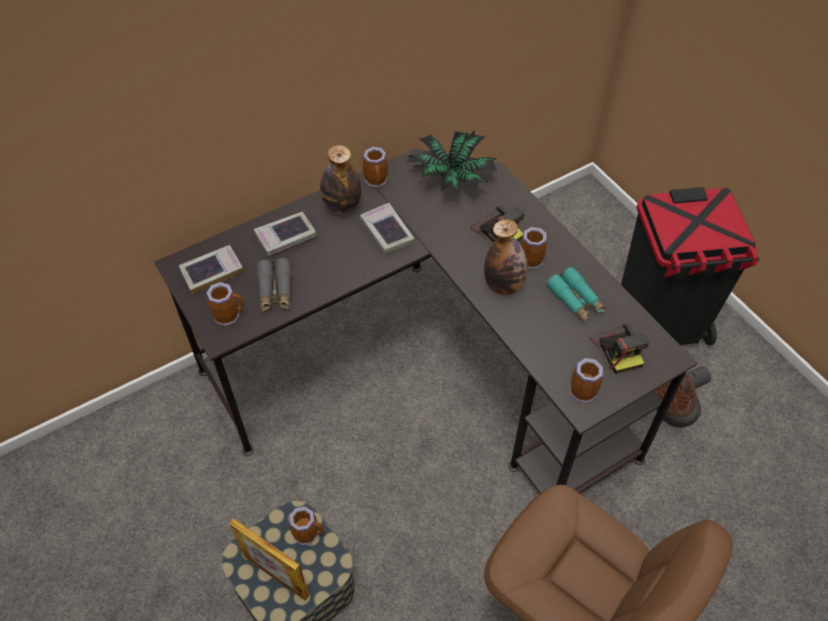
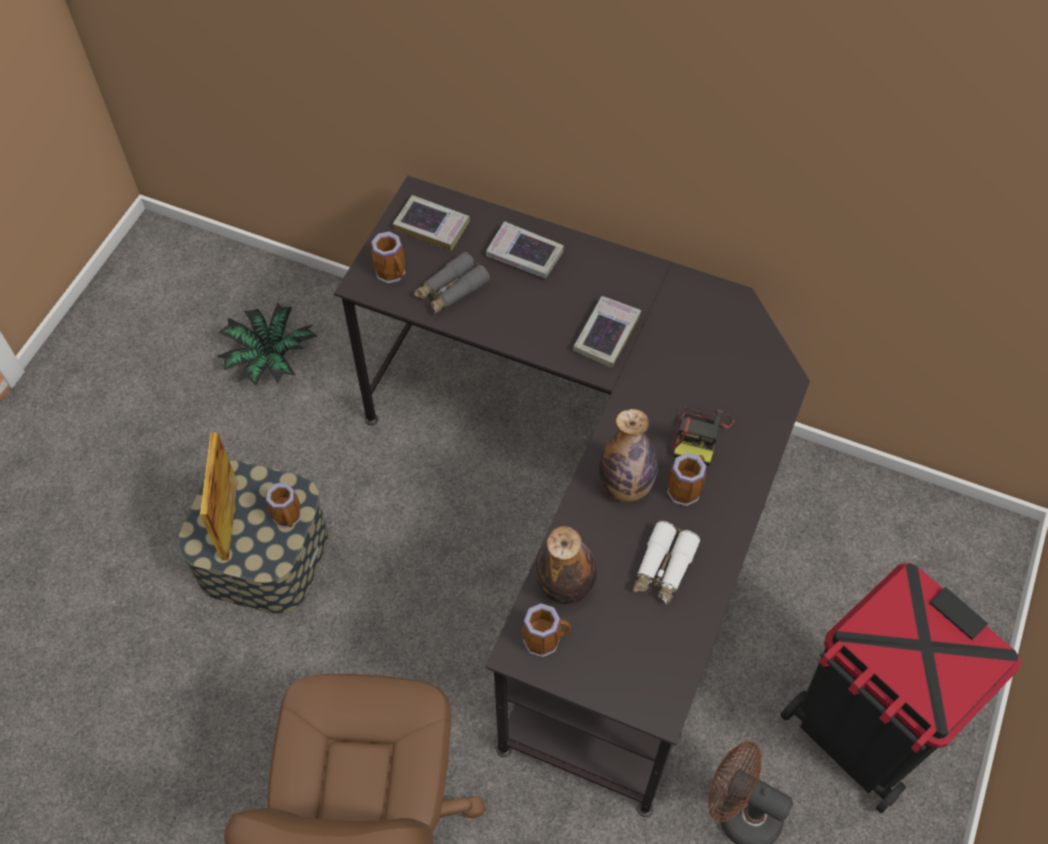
camera: 55 degrees right, 5 degrees up
(342, 206) = (606, 275): bottle -> bottle (565, 585)
(377, 181) = (669, 283): mug -> none
(451, 178) = (737, 347): potted plant -> potted plant (269, 358)
(575, 300) = (663, 568): turquoise binoculars -> white binoculars
(617, 349) = (628, 647): camera -> none

